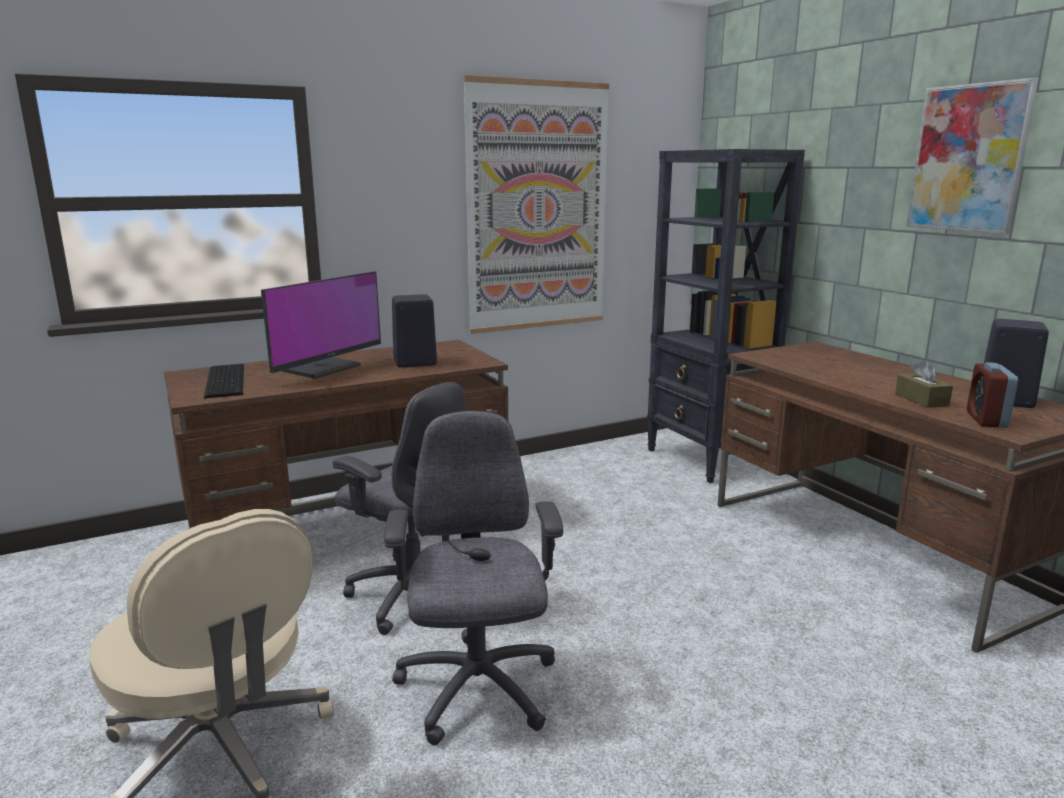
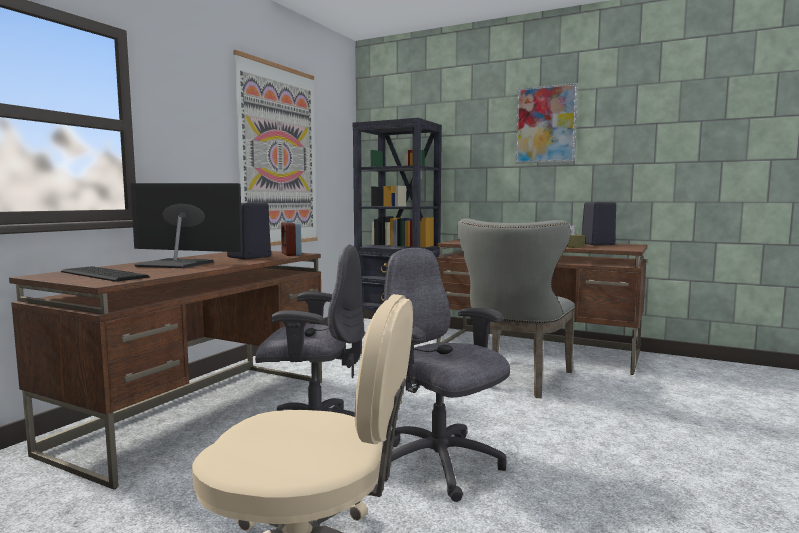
camera: 35 degrees left, 10 degrees down
(320, 368) = (176, 264): monitor -> monitor turned 75 degrees counterclockwise
(755, 597) = (516, 380): none -> grey chair
(986, 420) = (609, 248): alarm clock -> alarm clock (291, 254)

